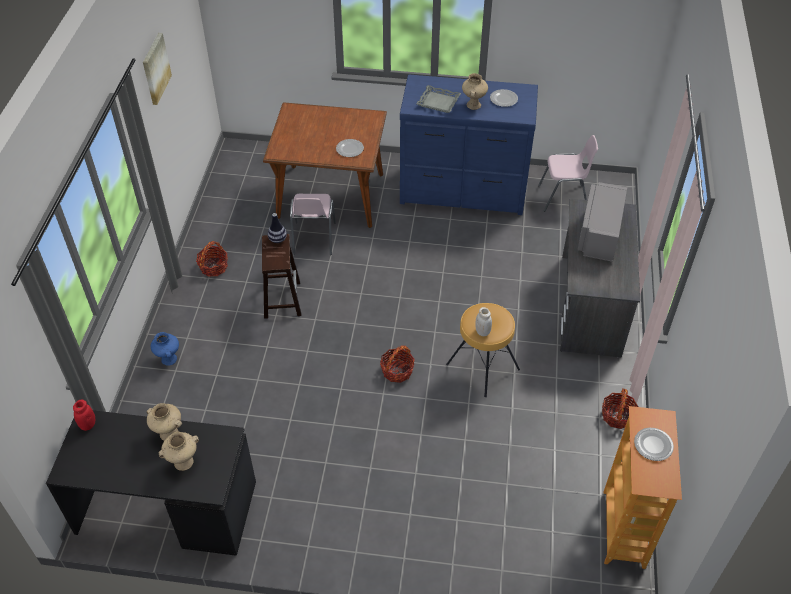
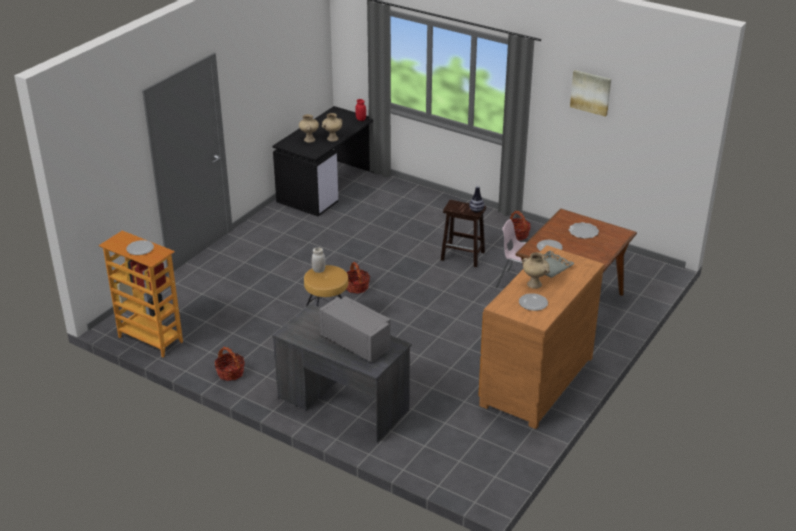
camera: 115 degrees right, 15 degrees down
(168, 359) = (440, 204): blue vase -> none
(305, 134) = (583, 232): none -> plate
(463, 191) = (534, 380): blue dresser -> brown dresser
(563, 198) = (486, 442): pink chair -> none

